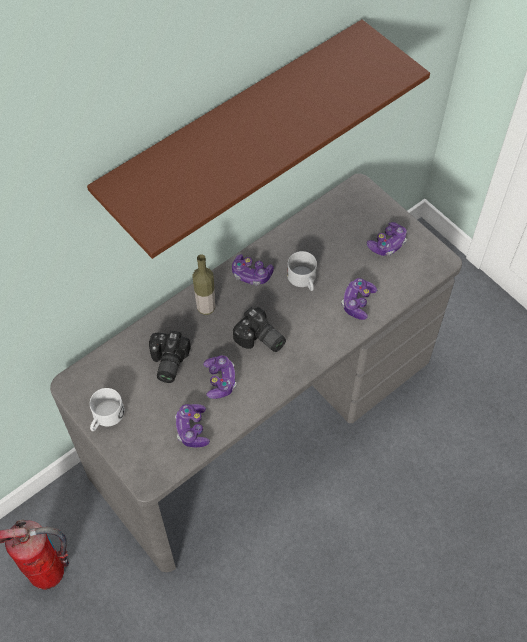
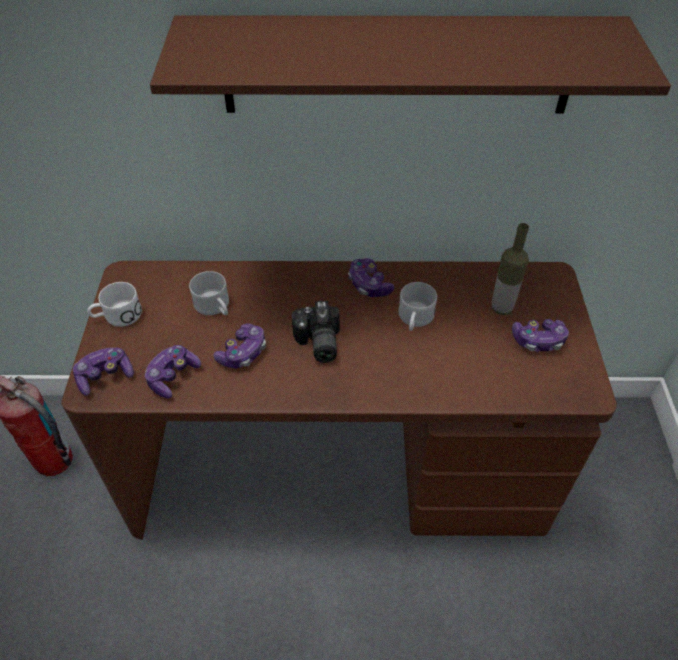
camera: 40 degrees right, 10 degrees down
(166, 363) = (215, 307): camera -> white mug
(206, 308) = (298, 286): bottle -> bottle (501, 308)
(262, 415) = (339, 466): grey desk -> brown desk
(358, 302) = (451, 373): game controller -> game controller (105, 376)

